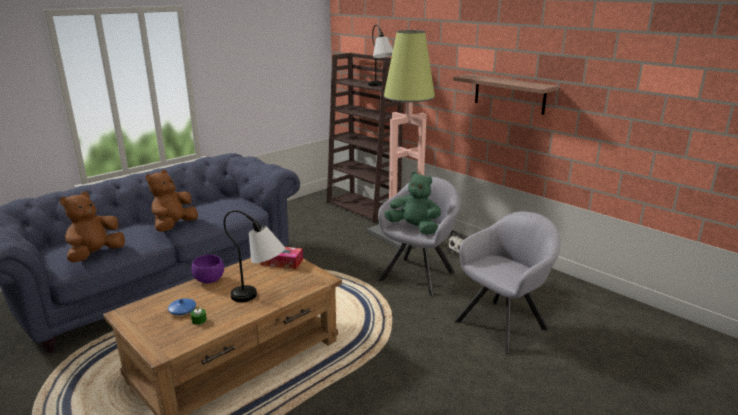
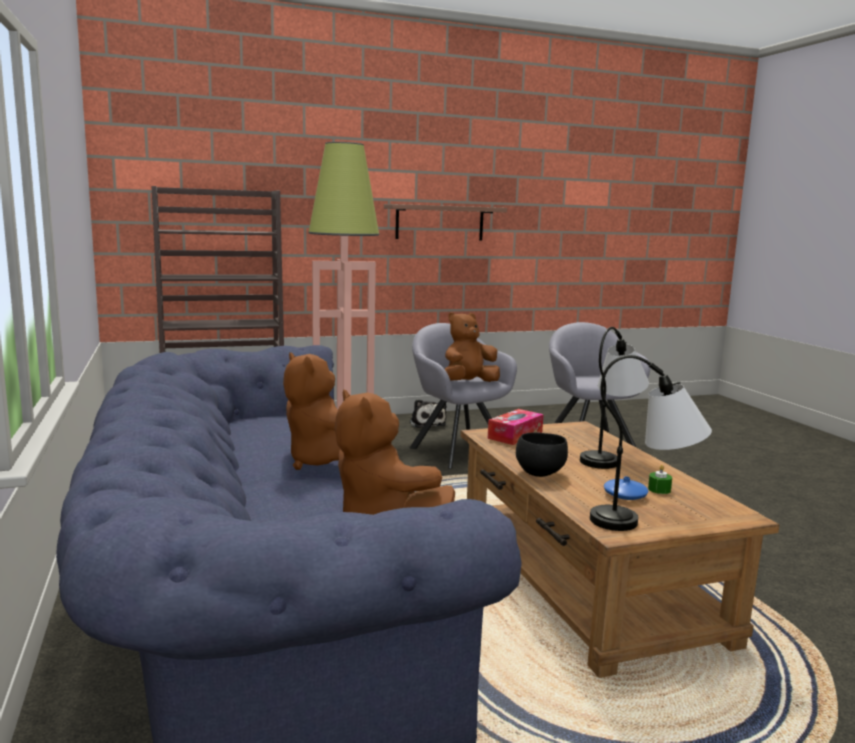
camera: 65 degrees left, 10 degrees down
(210, 280) = (539, 473): purple bowl -> black bowl
(380, 86) = (253, 231): table lamp -> table lamp (646, 522)
(414, 228) = (468, 383): green plush toy -> brown plush toy

